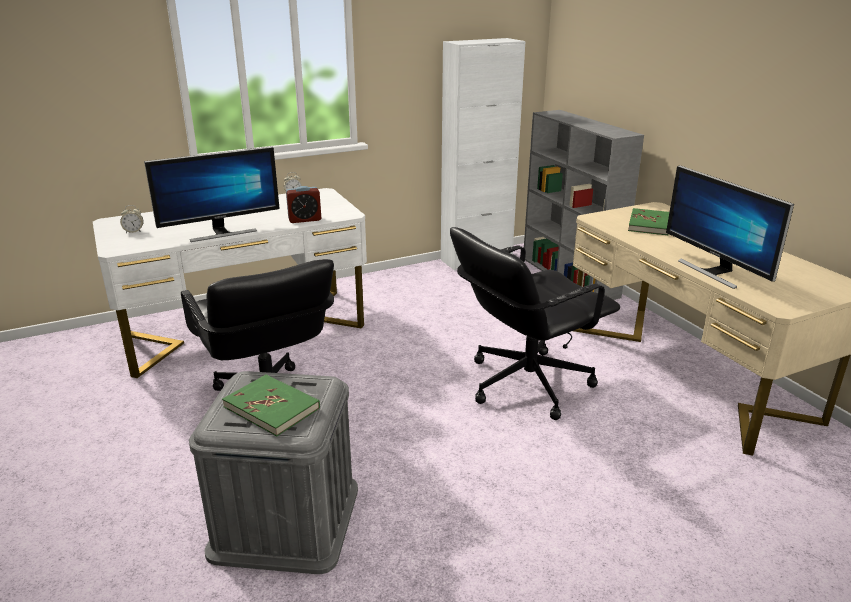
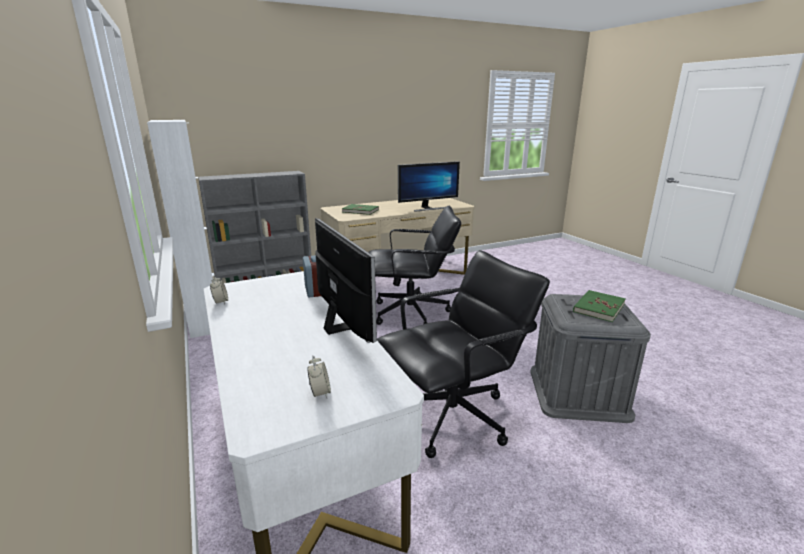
camera: 90 degrees left, 5 degrees down
(526, 383) = (411, 313): black office chair -> black office chair turned 60 degrees counterclockwise

